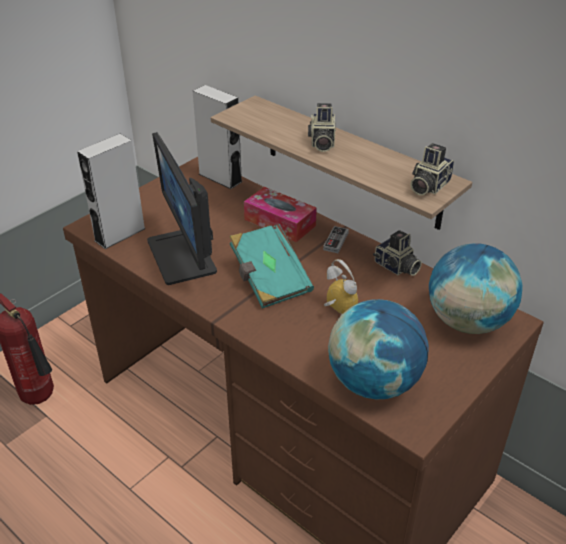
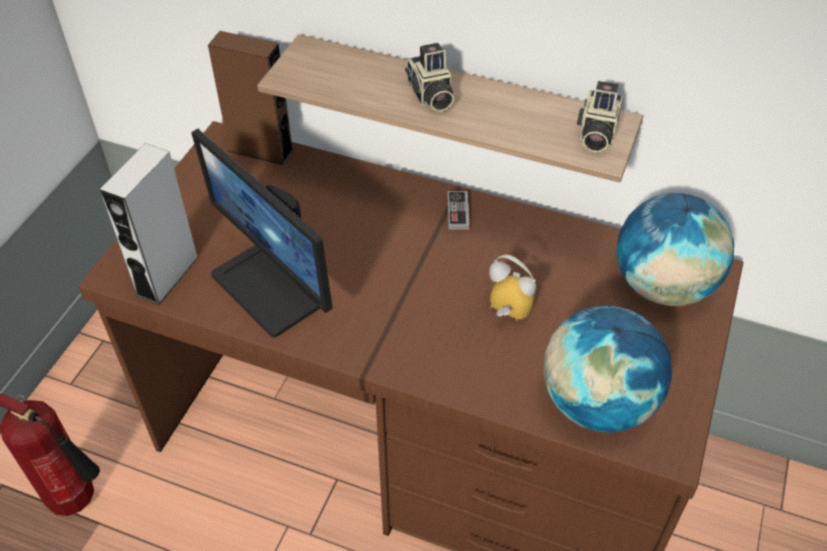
camera: 20 degrees left, 10 degrees up
(220, 178) = (260, 150): grey speaker -> brown speaker
(269, 279) = (402, 291): turquoise book -> none
(280, 222) = (374, 202): tissue box -> none
(396, 267) = (548, 231): camera -> none

